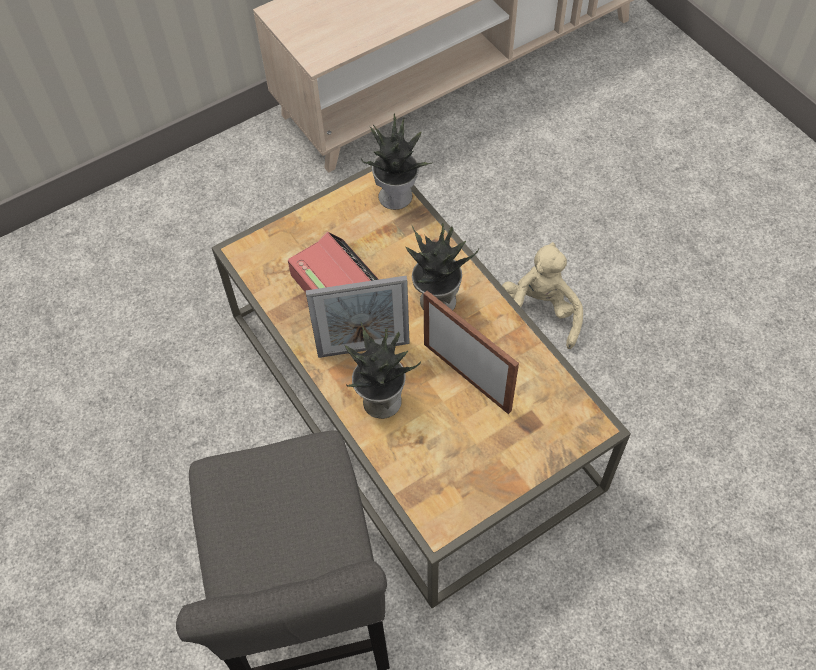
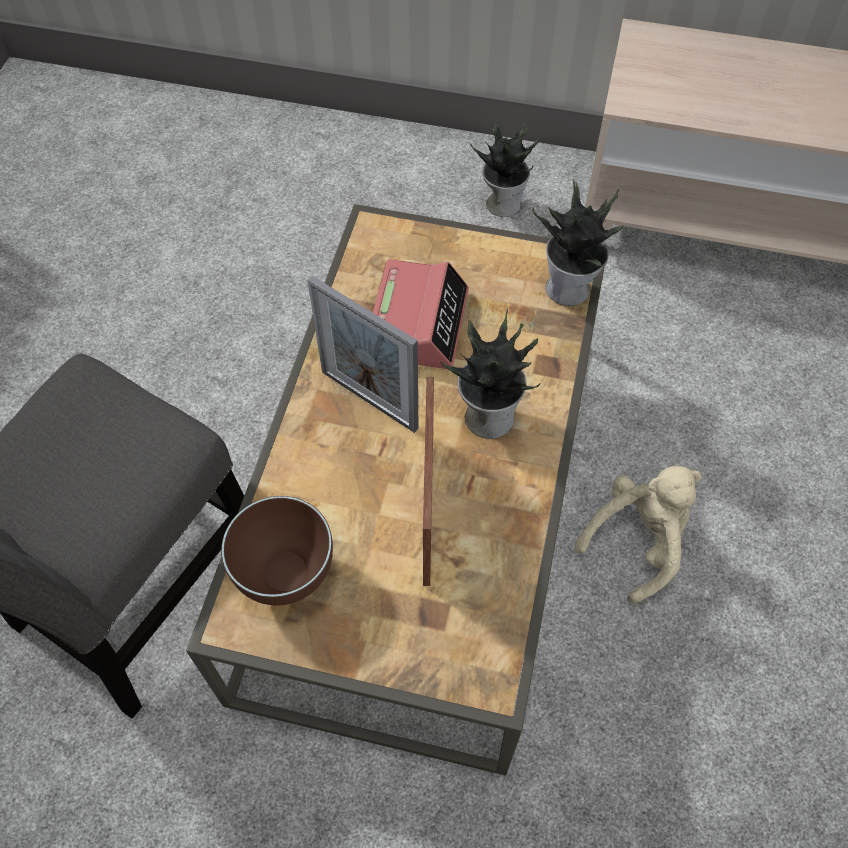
camera: 45 degrees right, 0 degrees up
(380, 400) = (326, 459): potted plant -> potted plant (502, 203)
(436, 475) = (288, 574): none -> brown bowl

